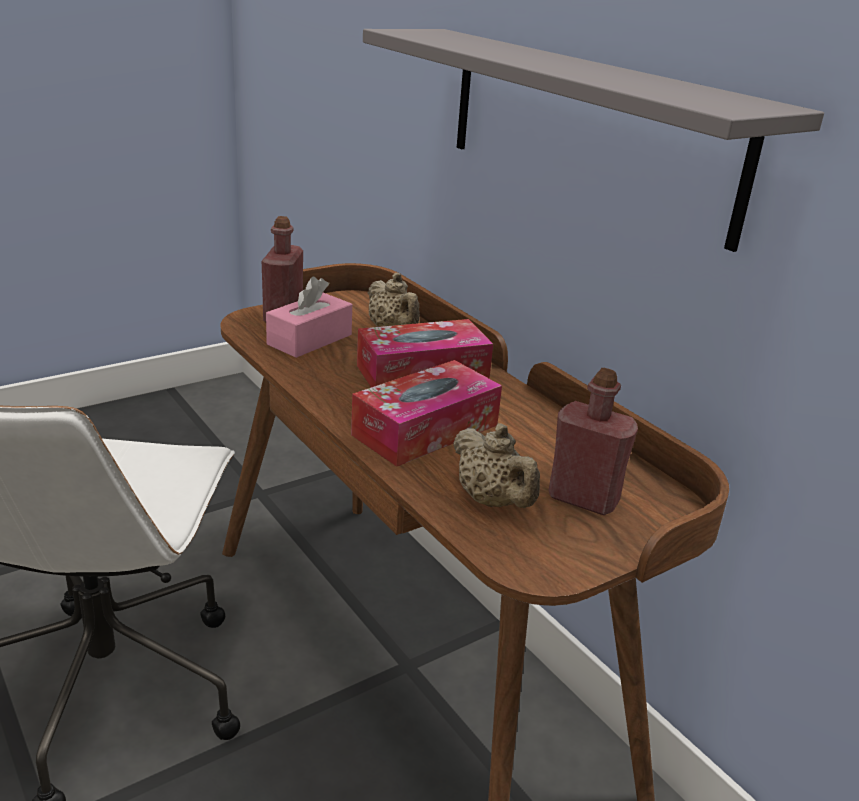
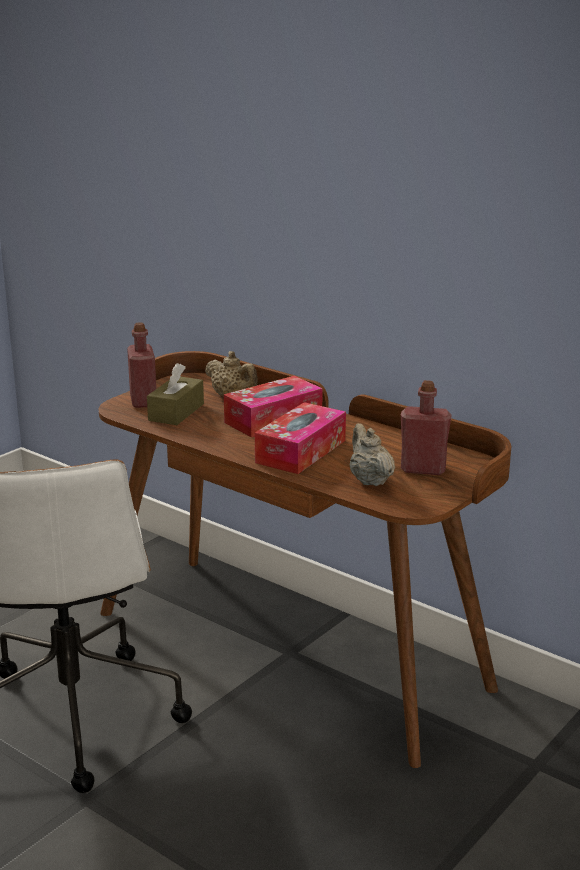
camera: 15 degrees left, 5 degrees down
(309, 339) = (176, 412): pink tissue box -> brown tissue box
(492, 501) = (369, 480): beige teapot -> beige teapot turned 150 degrees counterclockwise
(585, 128) = (366, 231): grey shelf -> none

